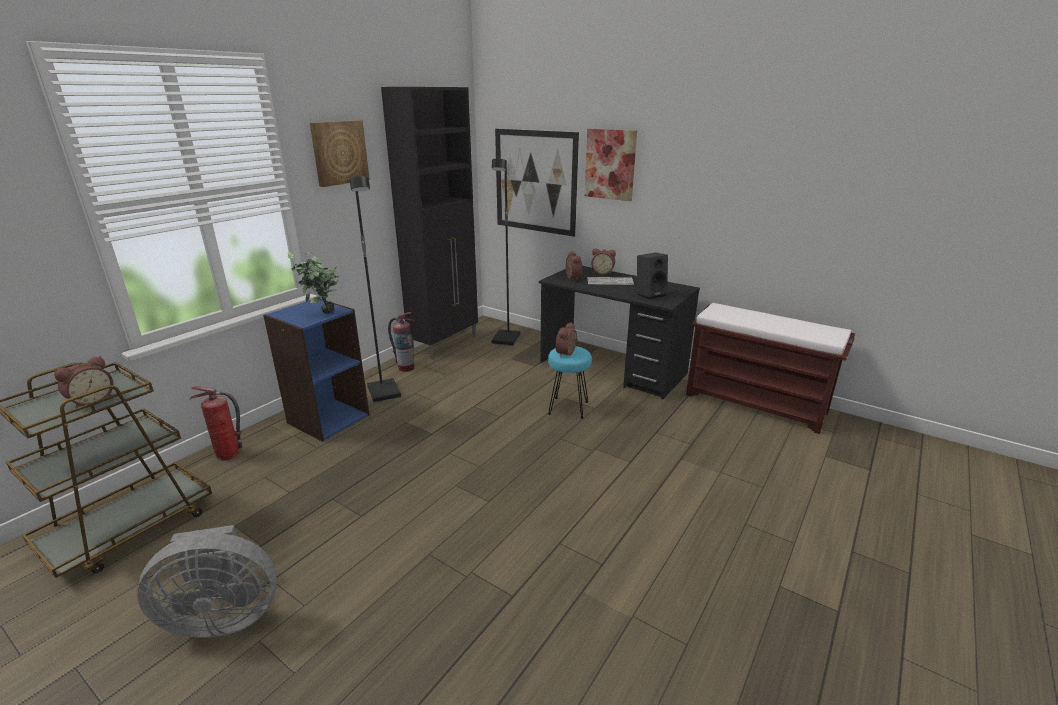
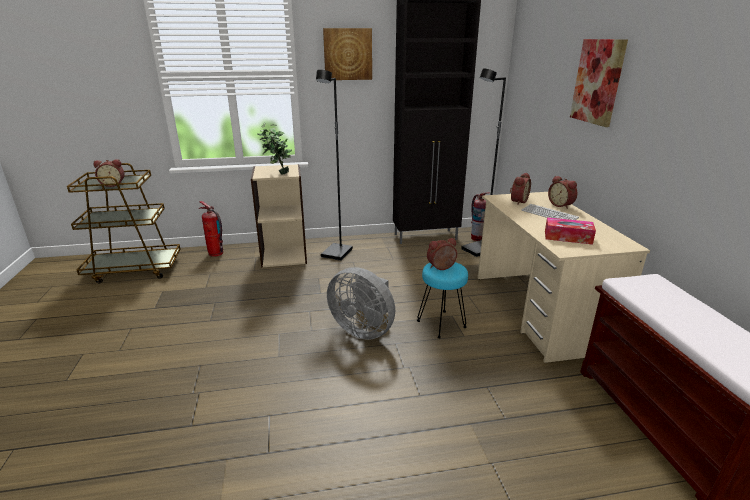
camera: 45 degrees right, 0 degrees up
(223, 616) = (93, 332): grey fan -> grey fan (363, 329)
(328, 418) = (284, 256): blue bookcase -> beige bookcase
(406, 367) = (375, 243): fire extinguisher -> fire extinguisher (477, 238)
(535, 182) = (539, 98): picture -> none
(612, 368) = (538, 311): black desk -> beige desk
(650, 294) = (568, 237): black speaker -> tissue box

